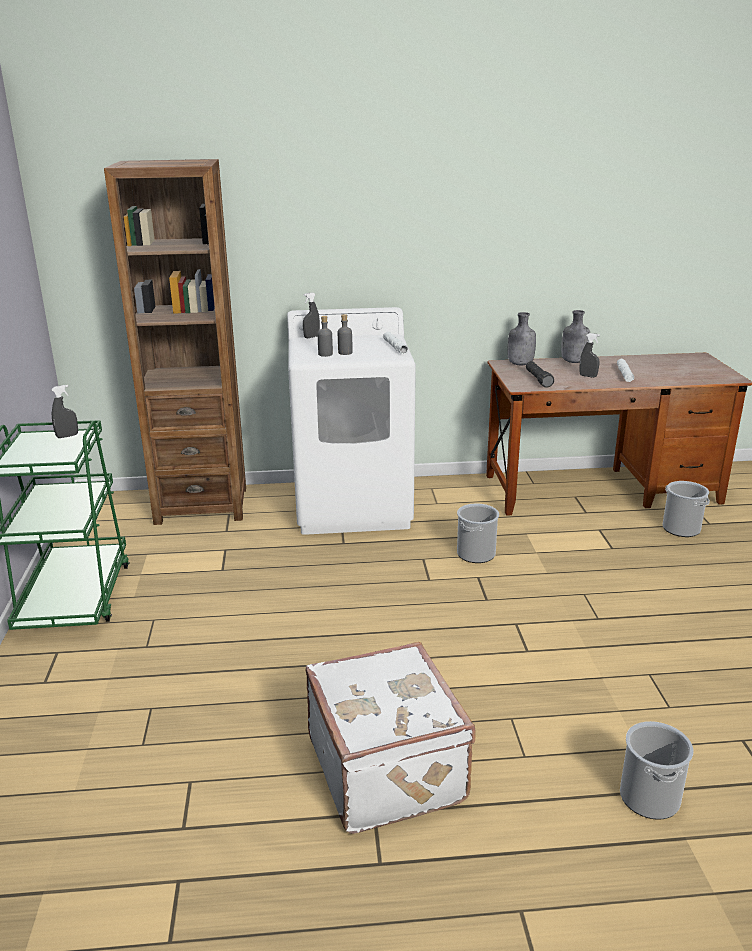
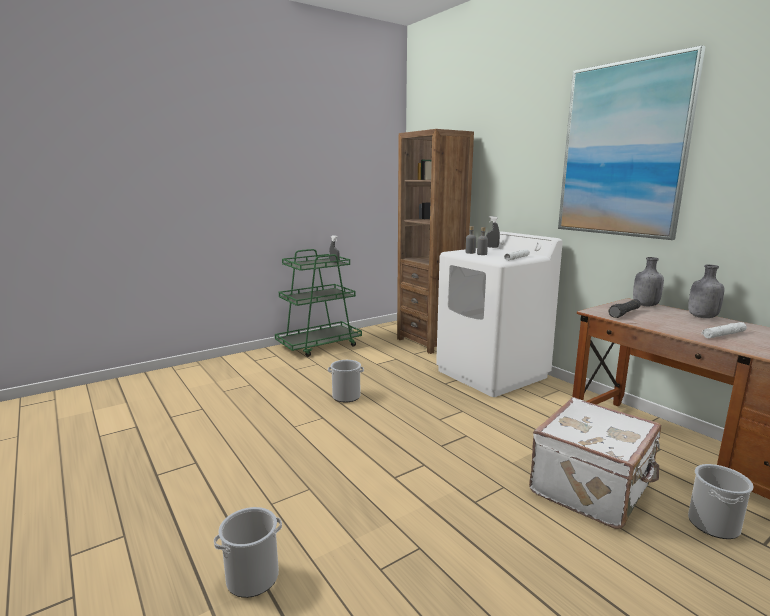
camera: 60 degrees right, 10 degrees down
(388, 768) = (235, 457): white suitcase -> white suitcase (593, 488)
(462, 194) = (622, 150): none -> picture
(476, 554) = (496, 427): bucket -> bucket (346, 396)
(588, 376) = (679, 325): grey spray bottle -> none

